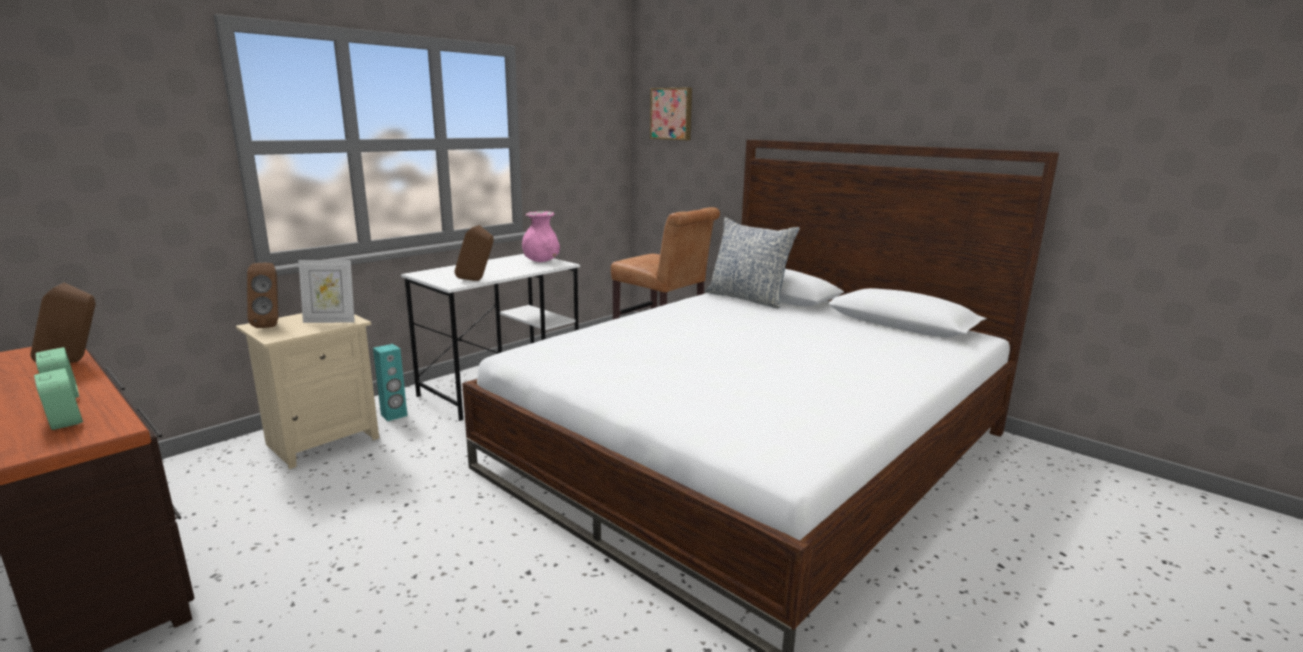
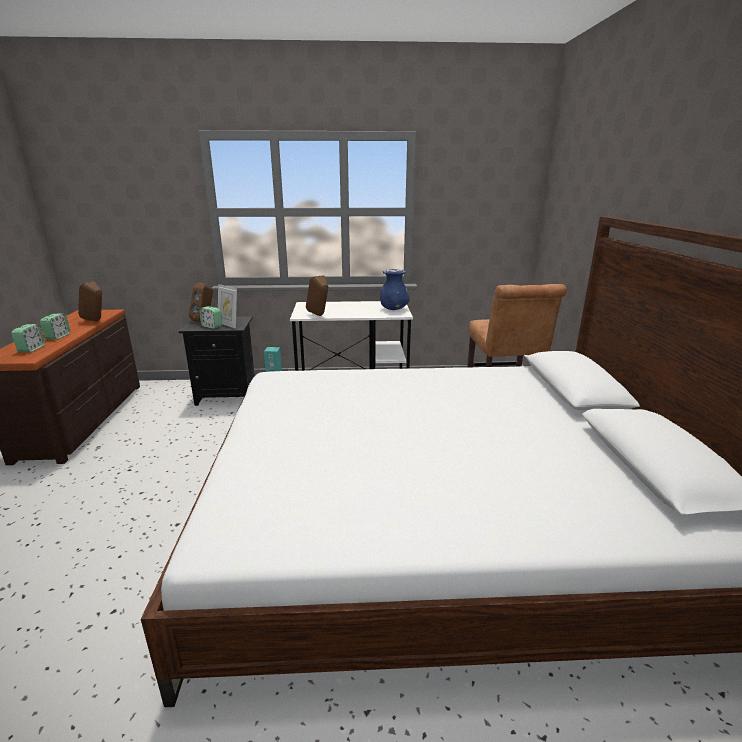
camera: 45 degrees right, 5 degrees up
(308, 328) = (212, 326): none -> alarm clock
(321, 441) = (227, 395): beige nightstand -> black nightstand
(541, 261) = (393, 309): pink vase -> blue vase
(672, 114) = (566, 186): picture -> none
(748, 298) = (535, 383): pillow -> none

